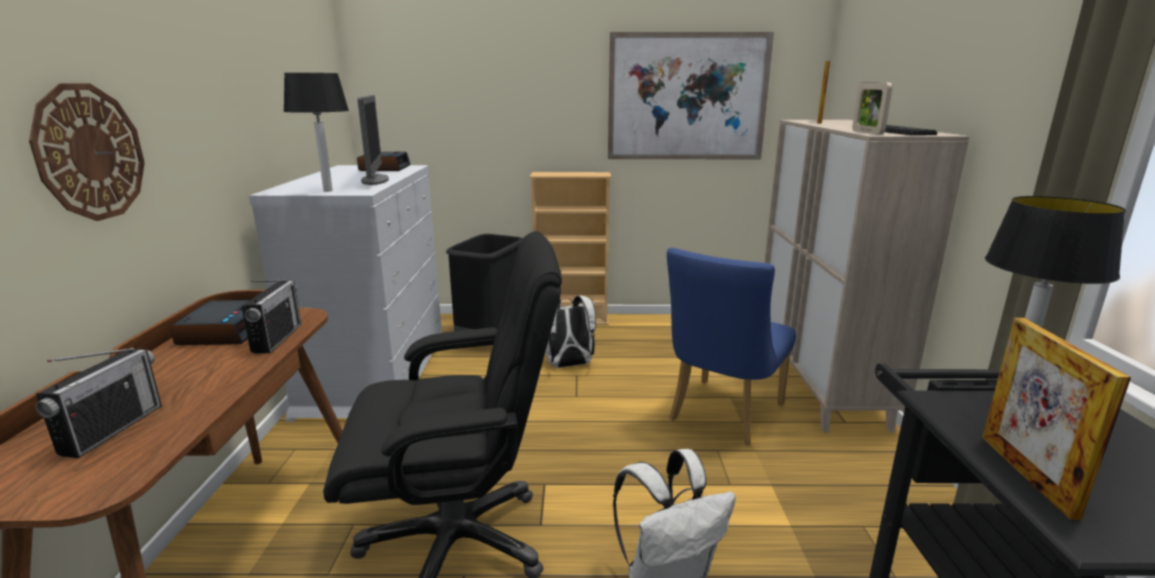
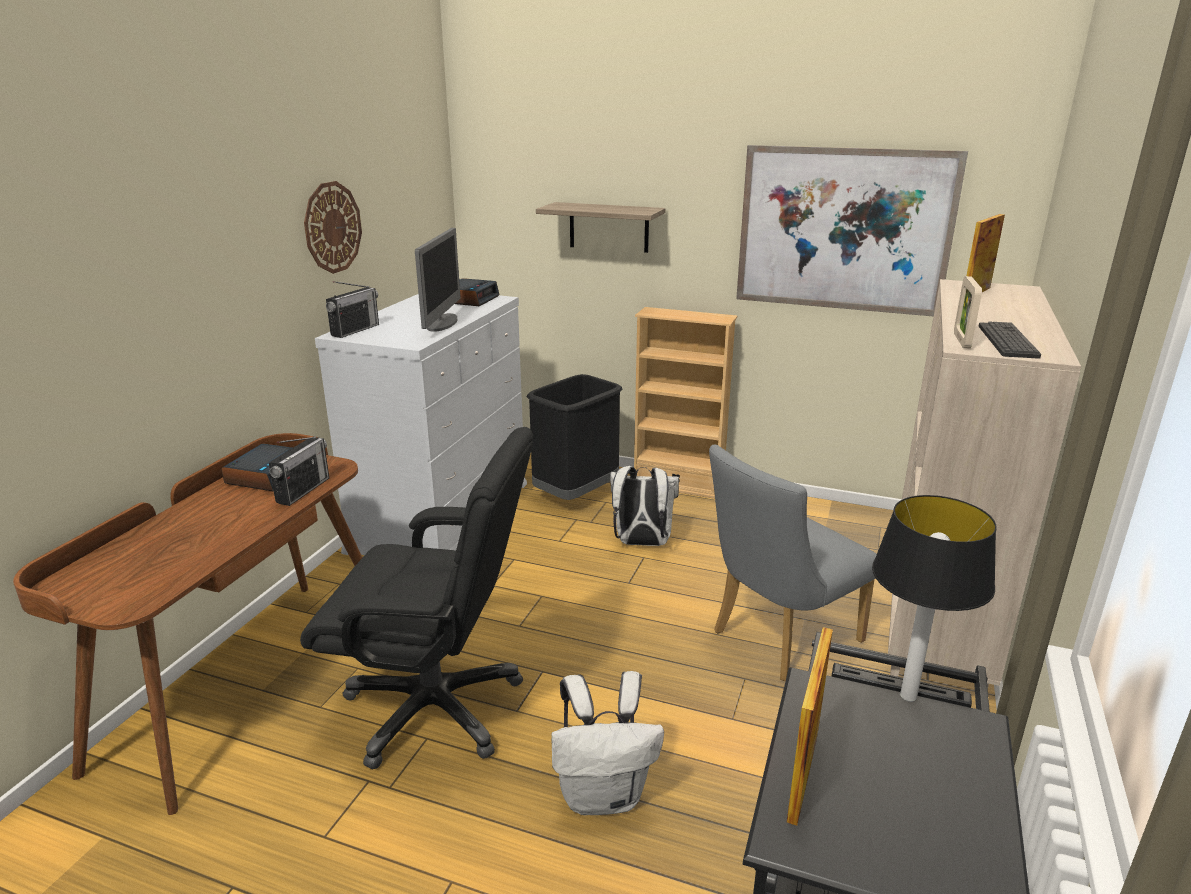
camera: 20 degrees right, 5 degrees up
(90, 152) = (166, 321): wall clock -> wall clock (332, 227)
(112, 429) = (153, 558): radio -> radio (355, 330)
(327, 190) = (385, 338): table lamp -> none
(495, 106) = (609, 227): none -> shelf
(721, 415) = (778, 639): blue chair -> grey chair

